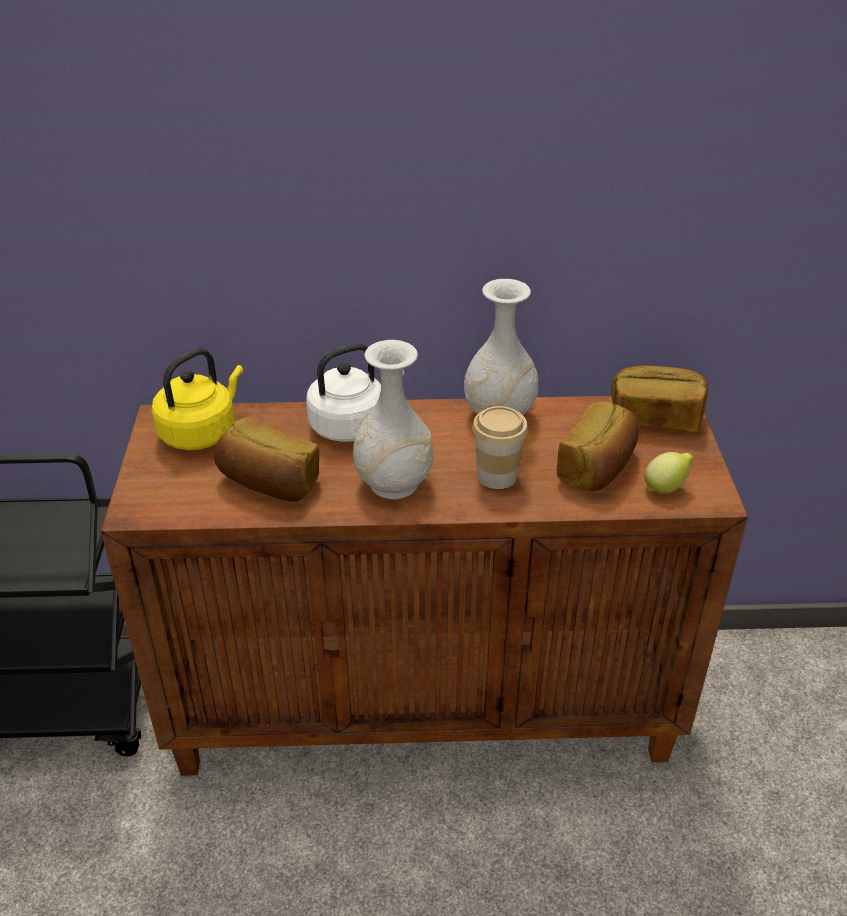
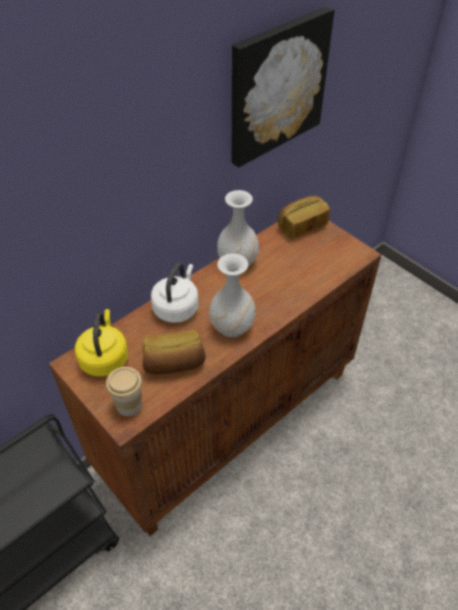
camera: 40 degrees left, 10 degrees up
(497, 476) = (271, 294): cup -> cup (129, 405)
(598, 467) = (306, 265): bread -> none
(645, 131) = (276, 86): none -> picture
(665, 488) = (341, 259): lemon -> none

